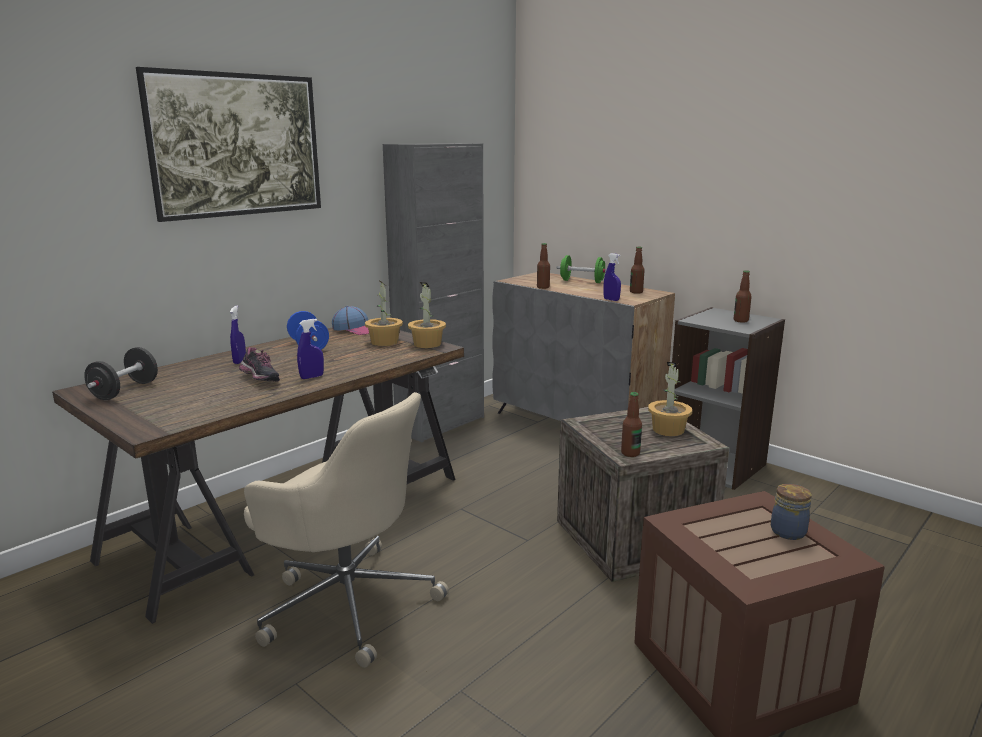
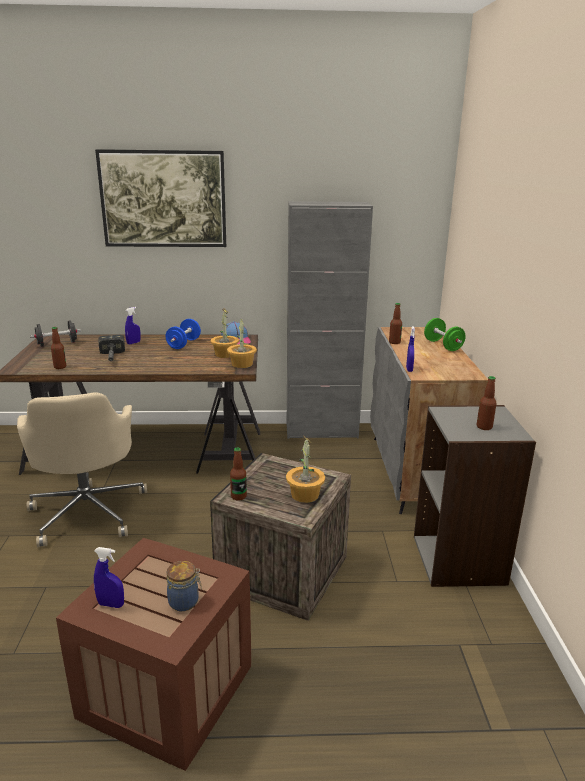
camera: 45 degrees right, 5 degrees up
(260, 380) = (112, 358): shoe -> hammer
(312, 377) = (134, 365): blue spray bottle -> blue spray bottle (111, 604)
(636, 292) = (454, 369): bottle -> bottle (60, 367)

